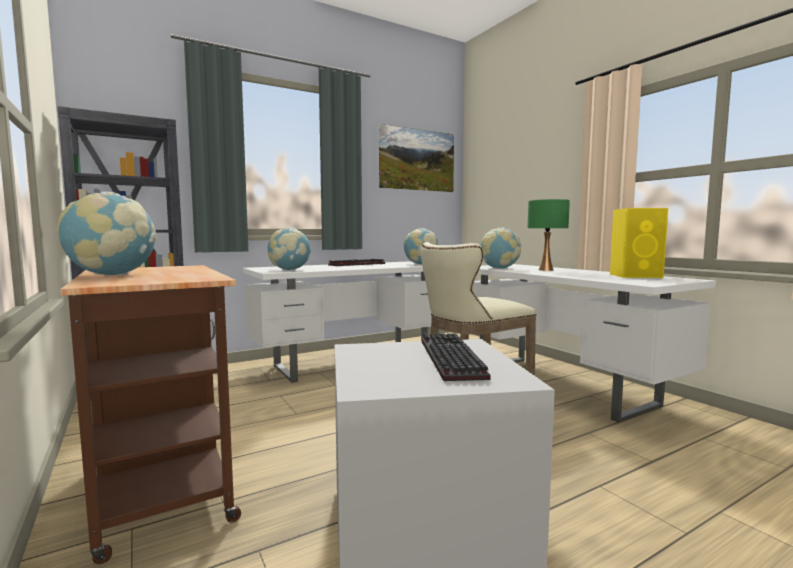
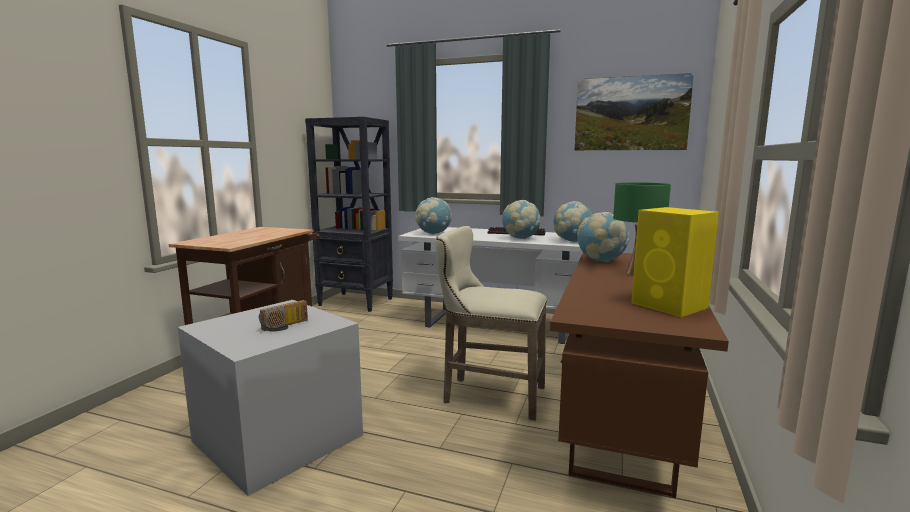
camera: 50 degrees right, 5 degrees up
(112, 275) = (229, 235): globe -> globe (520, 238)
(447, 358) = (285, 326): keyboard -> radio
(561, 385) = (623, 420): white desk -> brown desk

